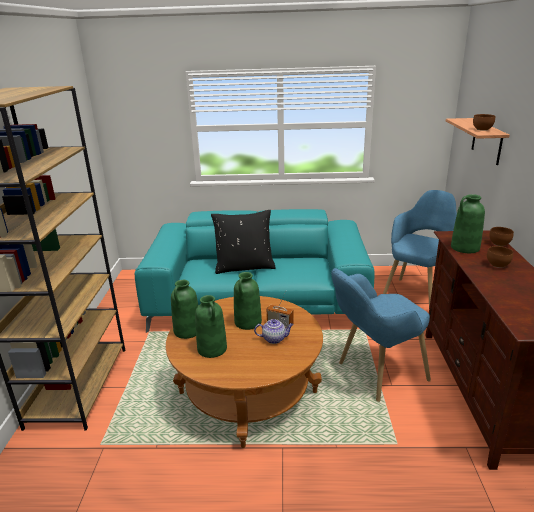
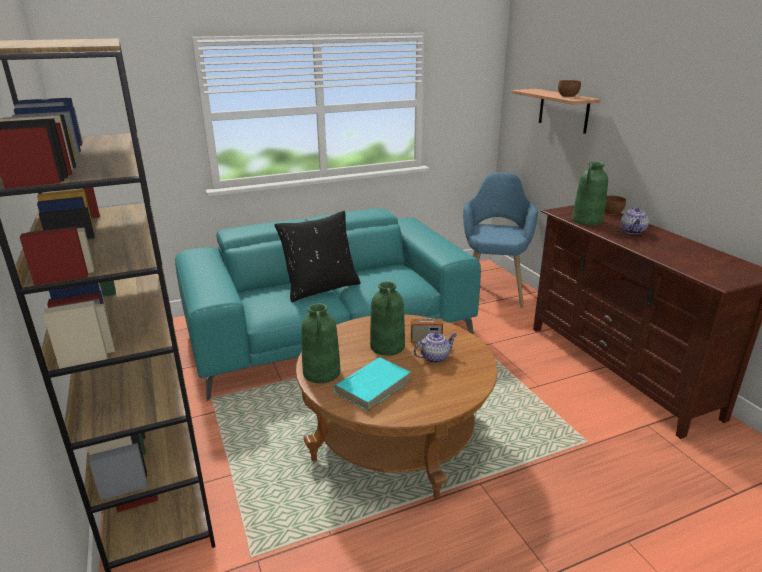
camera: 25 degrees left, 0 degrees up
(212, 349) = (373, 386): green vase -> turquoise book
(373, 375) = (514, 381): blue armchair -> none
(498, 265) = (633, 231): brown bowl -> teapot

